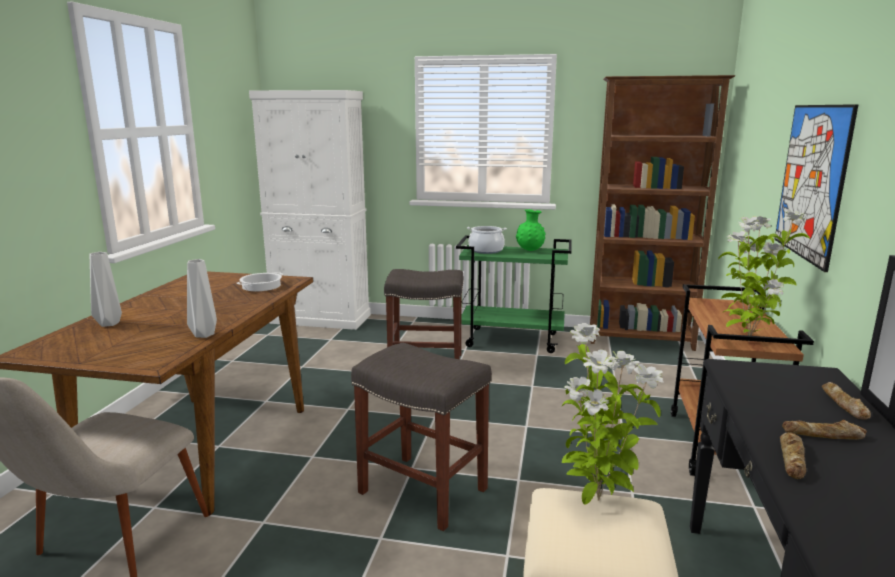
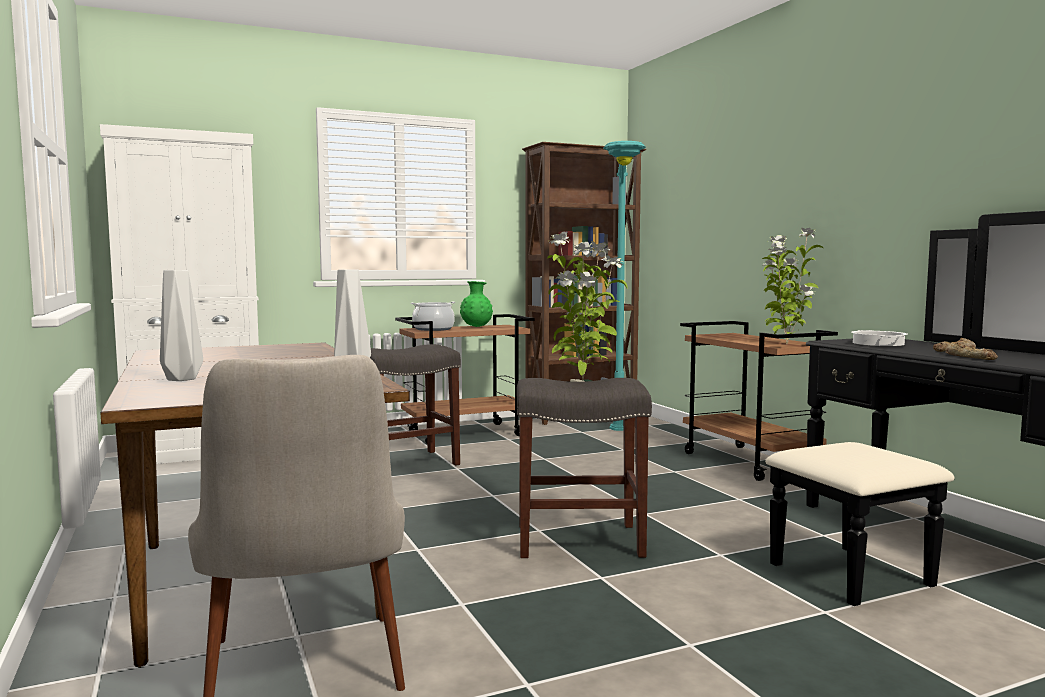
camera: 35 degrees left, 10 degrees down
(261, 286) = (285, 349): cooking pot -> cooking pot (877, 343)
(513, 340) = (466, 433): green cart -> brown cart
(597, 502) = (829, 446): potted plant -> potted plant (582, 380)
(627, 382) = (619, 442): none -> turquoise floor lamp
(811, 182) = (793, 212): picture -> none
(843, 405) = (928, 344): bread -> none

